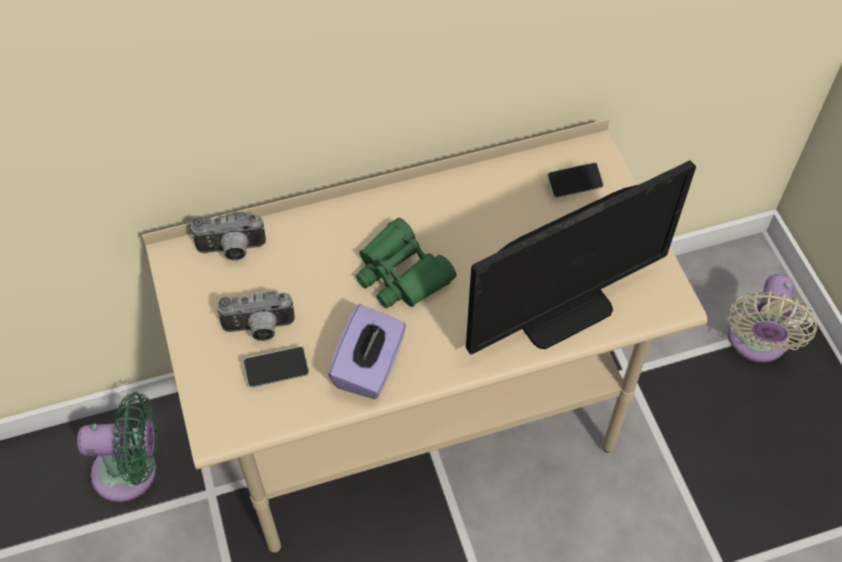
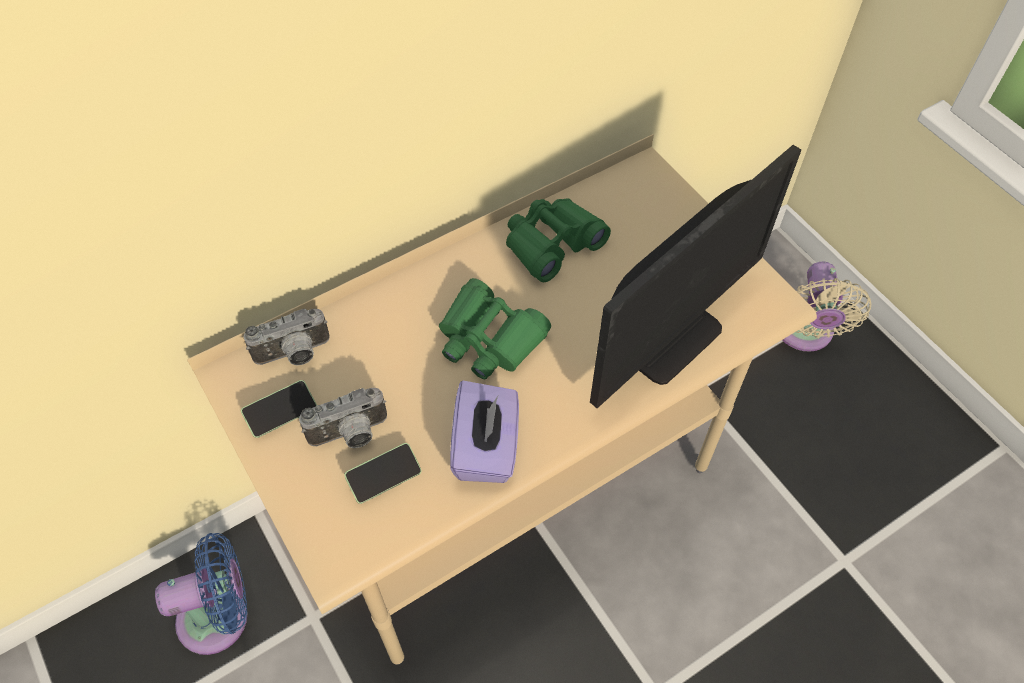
camera: 15 degrees left, 0 degrees up
(132, 471) = (221, 616): green fan -> blue fan
(484, 201) = (552, 244): none -> green binoculars
(574, 185) = (638, 208): phone -> phone (281, 413)

